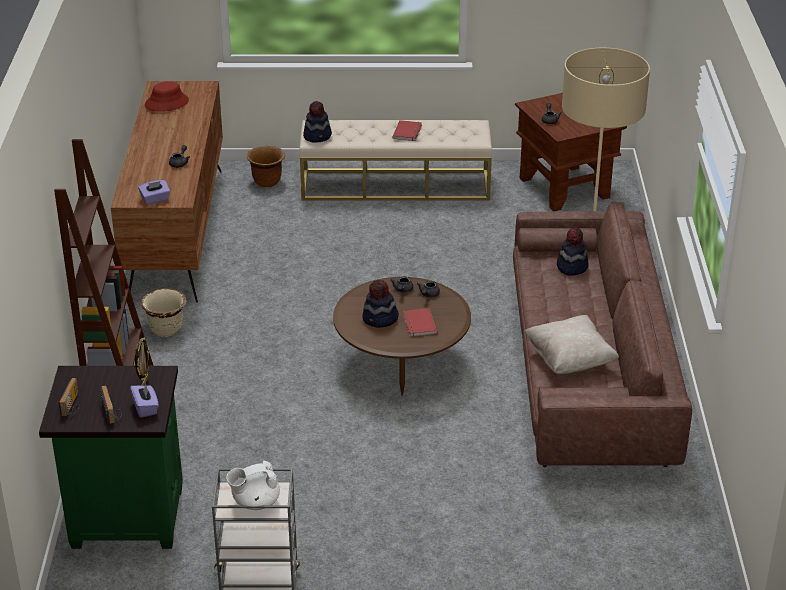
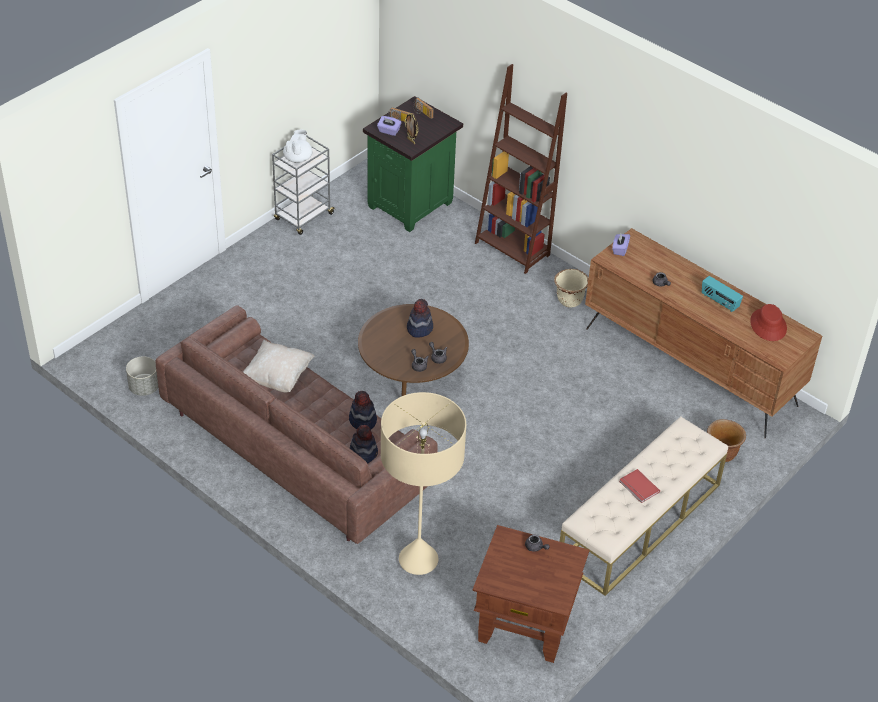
camera: 130 degrees right, 10 degrees up
(165, 131) = (719, 302): none -> radio
(318, 136) = (685, 432): hat -> hat (362, 421)
(418, 324) = (394, 340): red book -> none
(677, 516) = (144, 387): none -> grey planter

